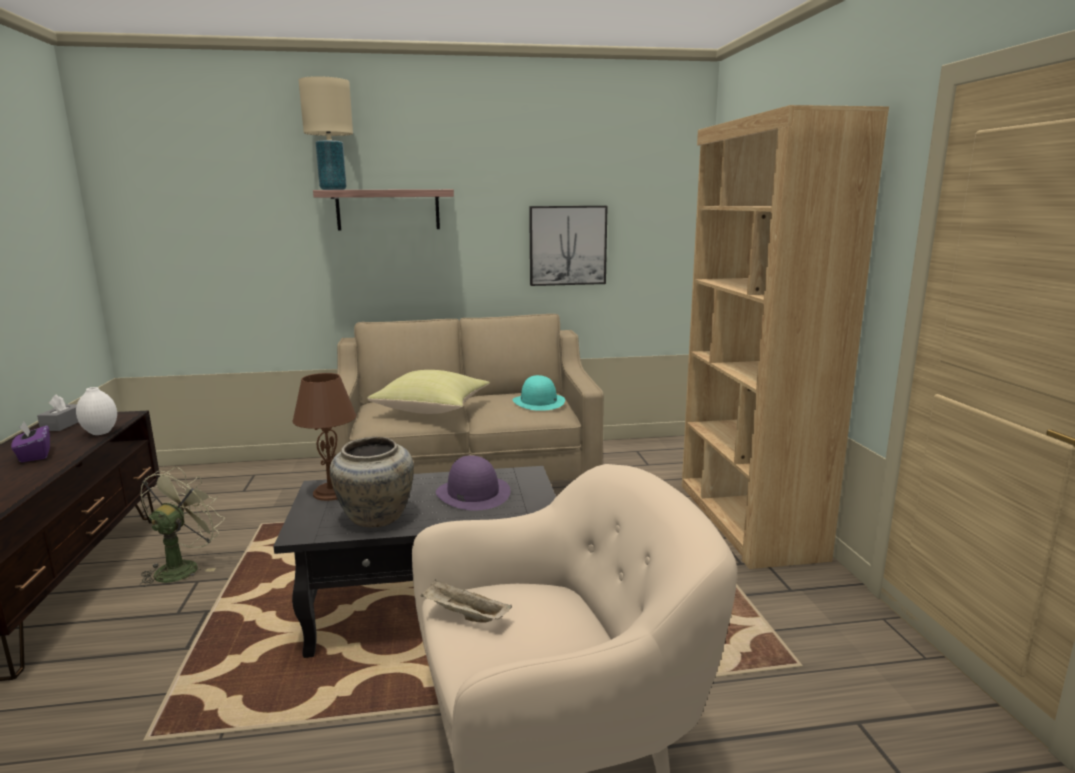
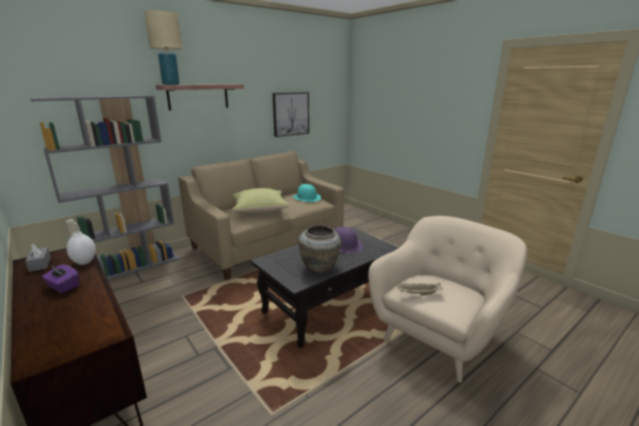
camera: 30 degrees left, 5 degrees up
(182, 567) = (165, 332): green fan -> none
(256, 467) = (131, 267): none -> grey bookcase
(332, 492) = (276, 261): brown table lamp -> none
(746, 520) = (405, 235): brown bookcase -> none

